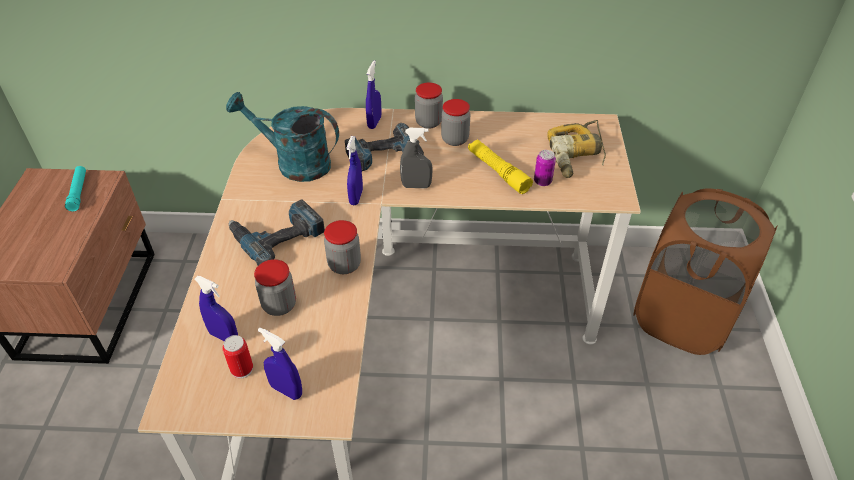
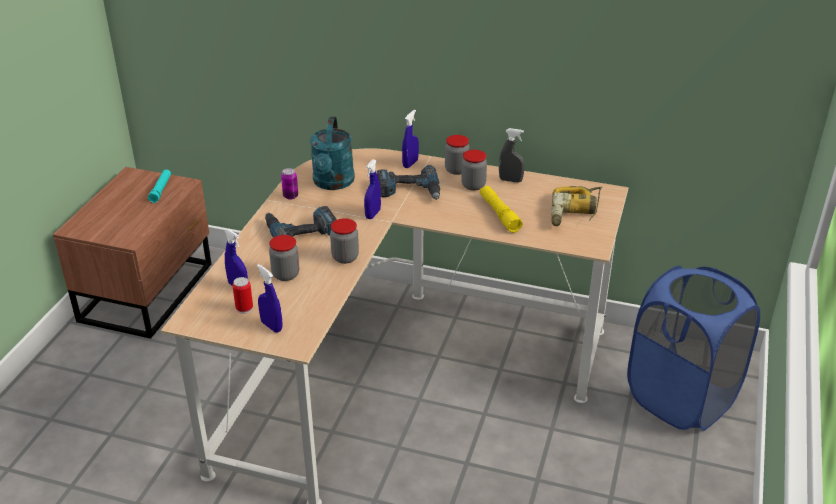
camera: 15 degrees right, 10 degrees down
(294, 163) = (332, 183): turquoise watering can -> turquoise watering can turned 120 degrees counterclockwise
(416, 186) = (425, 214): grey spray bottle -> grey spray bottle (510, 180)
(542, 181) = (534, 226): can -> can (290, 196)
(682, 318) = (681, 398): brown laundry basket -> blue laundry basket

